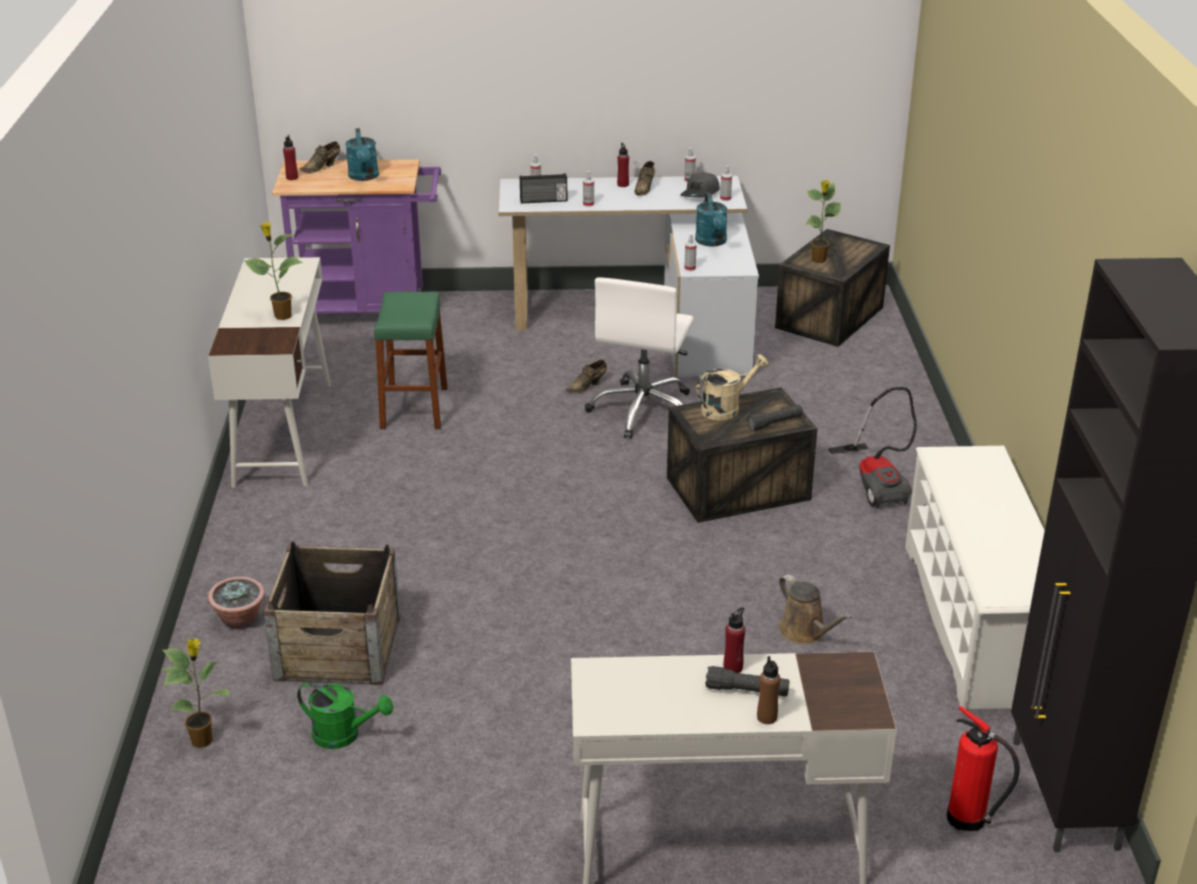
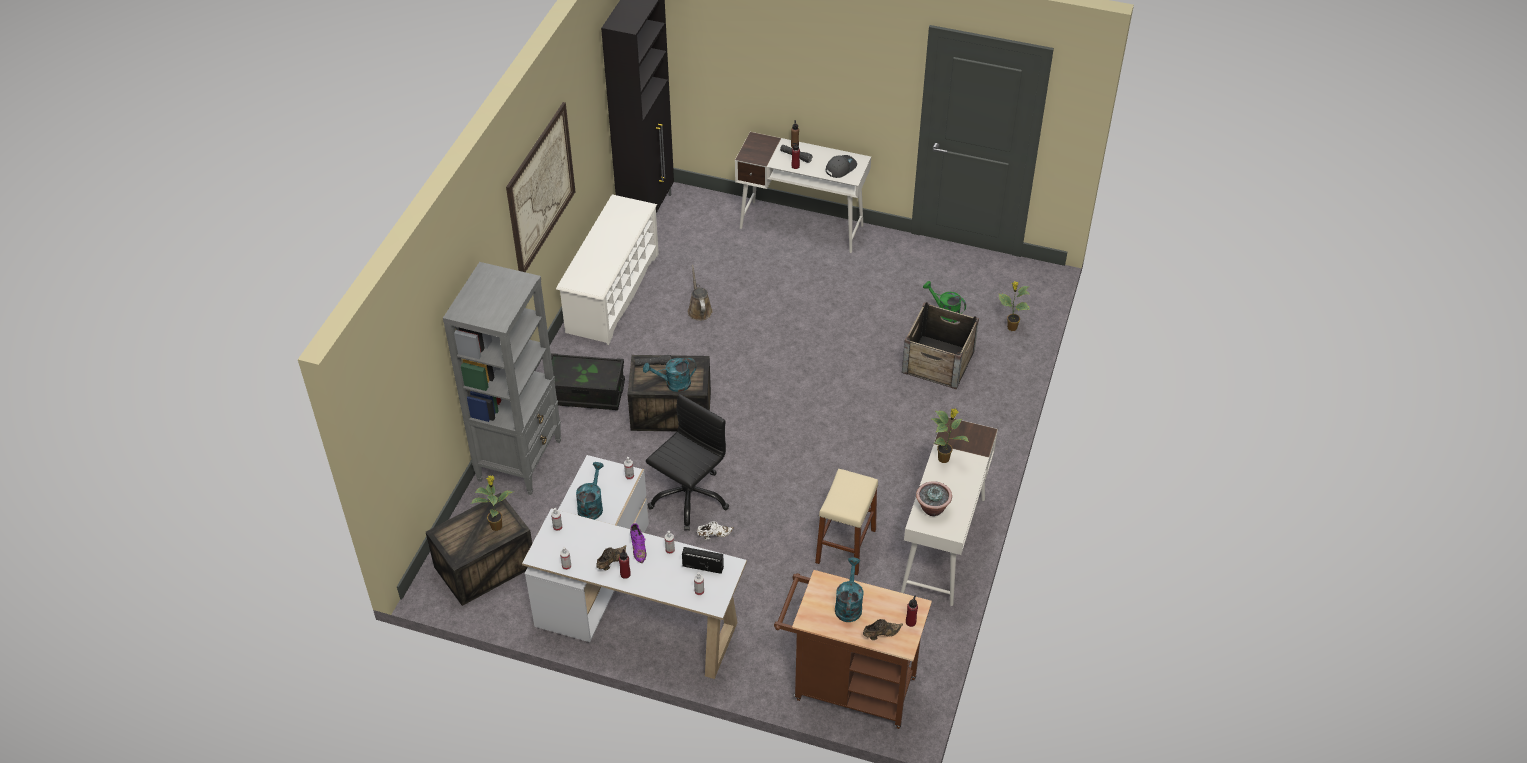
camera: 160 degrees left, 15 degrees up
(240, 620) = (988, 392): potted plant -> potted plant (932, 508)
(370, 312) = (847, 687): purple cart -> brown cart
(414, 408) = (845, 546): green stool -> beige stool
(588, 386) = (713, 535): brown shoe -> white shoe
(624, 200) = (638, 548): none -> purple shoe
(643, 410) = (688, 498): white office chair -> black office chair
(700, 194) = (572, 540): grey cap -> grey cap (840, 168)
(726, 408) = (673, 384): beige watering can -> turquoise watering can
(877, 483) = (586, 393): vacuum cleaner -> black storage box
(889, 402) = (520, 460): none -> grey bookcase
(969, 820) = (694, 212): fire extinguisher -> none
(1051, 260) = (541, 189): none -> picture

